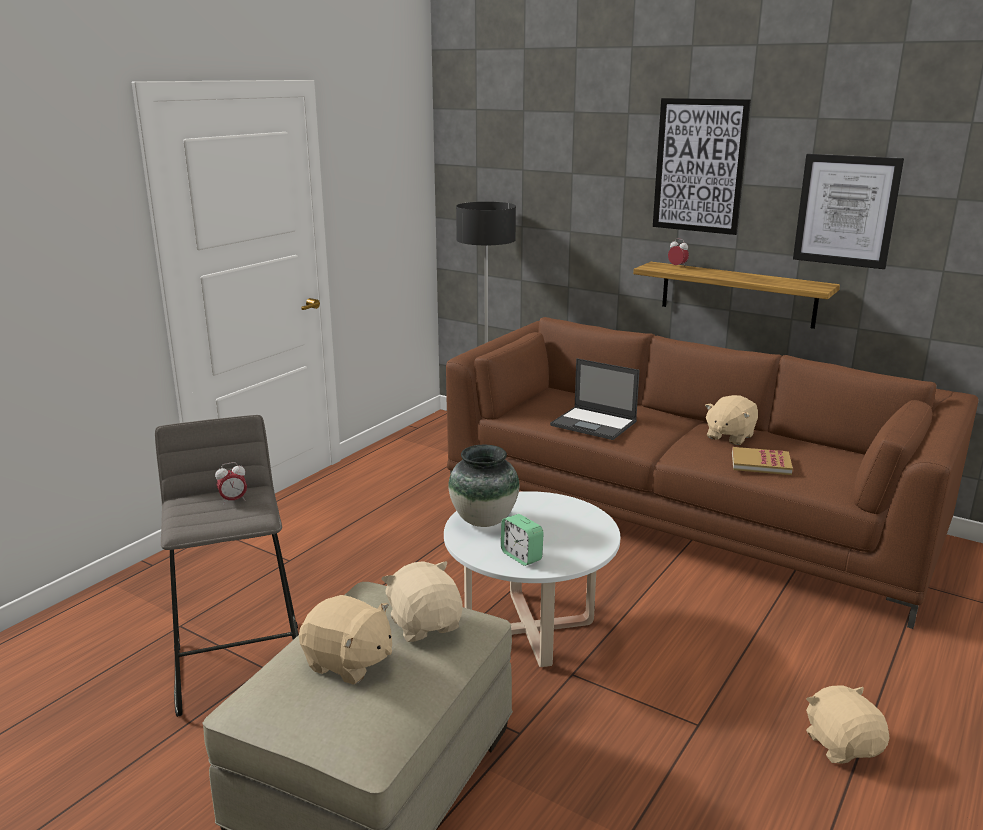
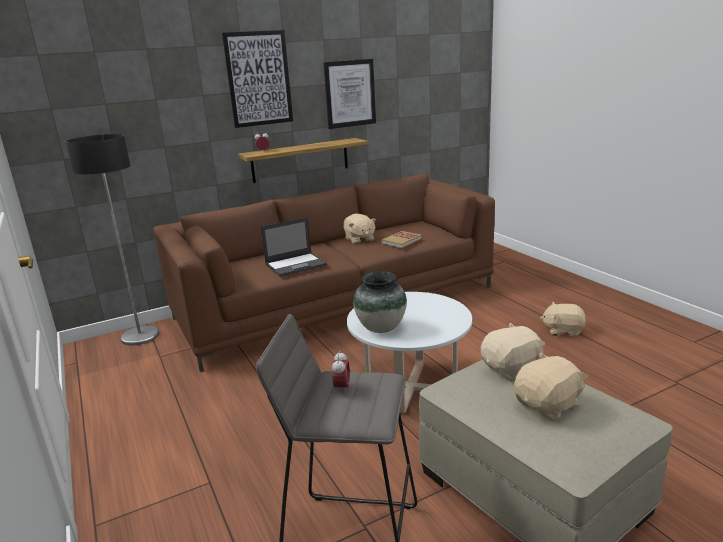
camera: 60 degrees left, 0 degrees up
(425, 624) = (512, 369): beige plush toy -> beige plush toy turned 150 degrees clockwise
(521, 556) = (439, 326): alarm clock -> none

